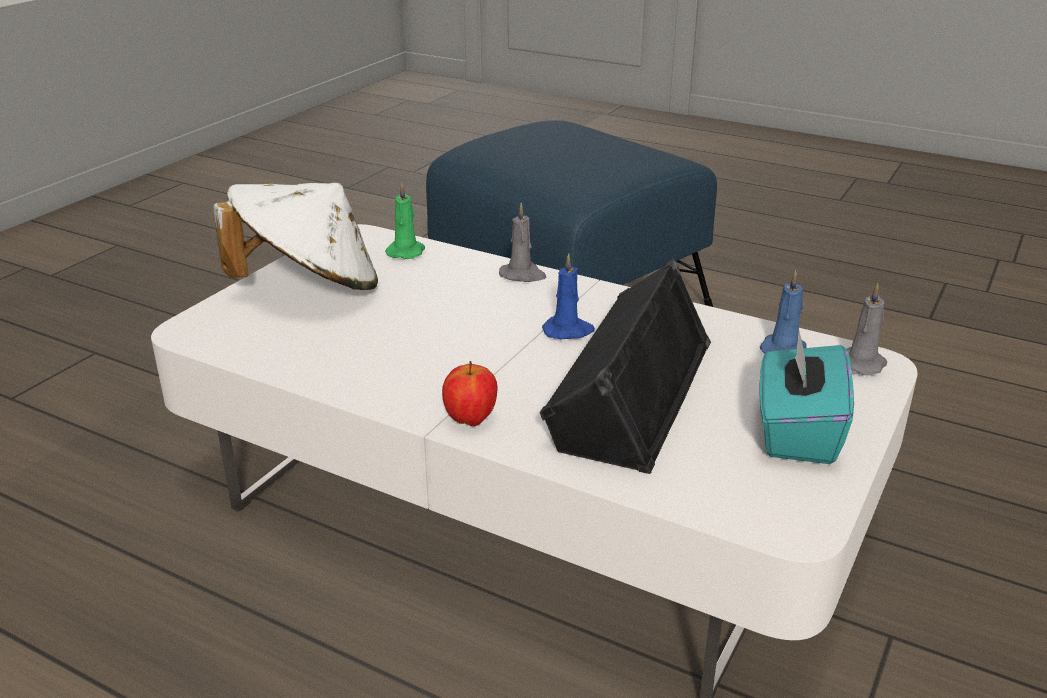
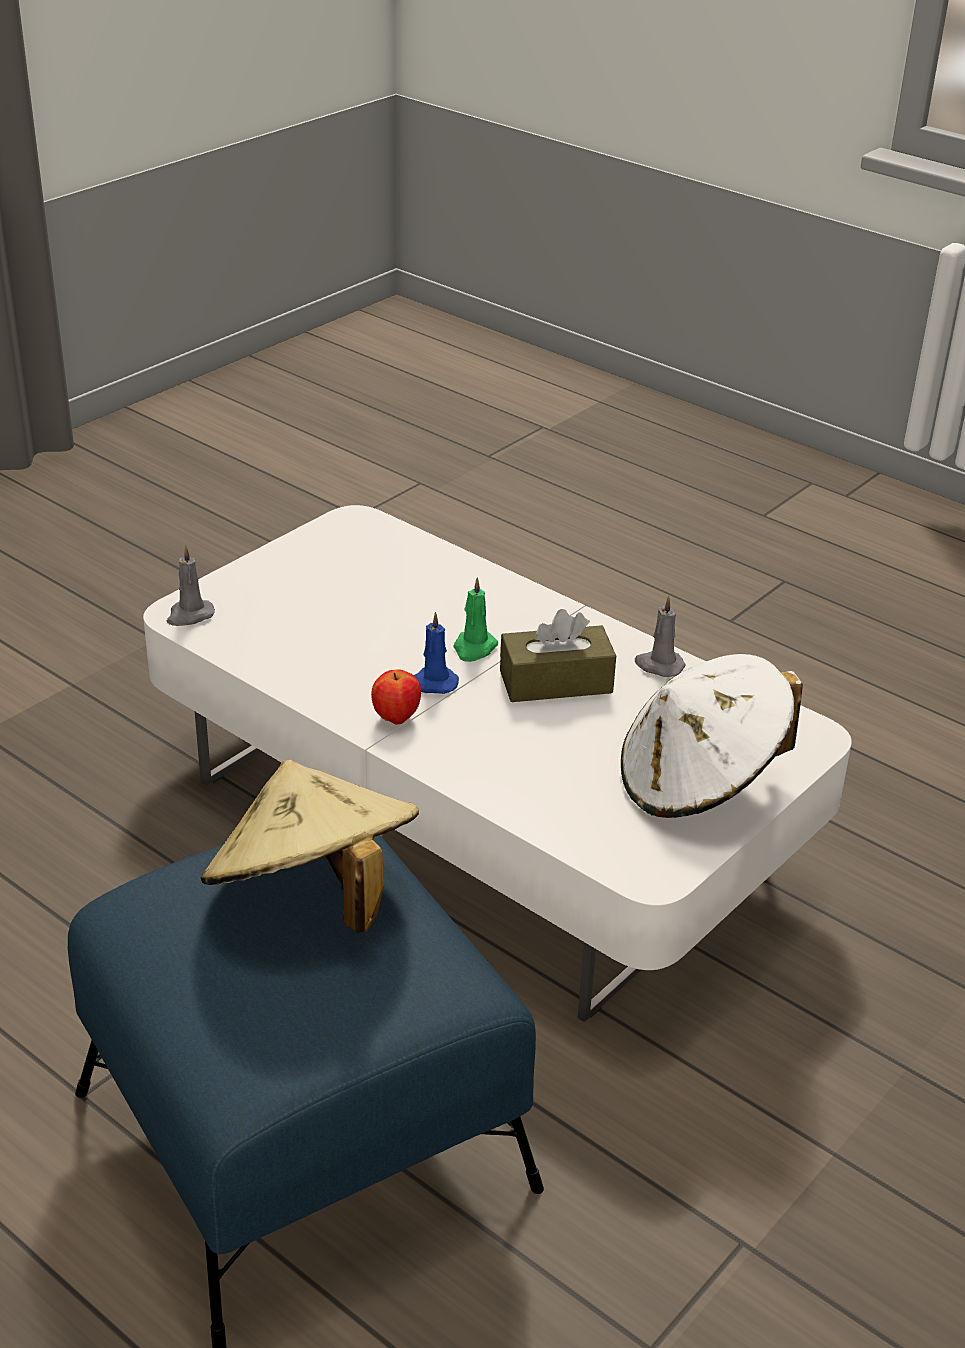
camera: 170 degrees left, 5 degrees up
(406, 251) = (583, 829): green candle -> green candle (474, 648)
(445, 346) = (556, 682): none -> brown tissue box
(470, 420) = (546, 611): apple -> apple (396, 718)
(523, 275) = (450, 766): grey candle -> grey candle (658, 665)
(570, 160) = (313, 898): none -> beige hat
(627, 390) = (409, 618): black speaker -> none
(783, 349) = (244, 637): blue candle -> none
(796, 432) = (301, 570): turquoise tissue box -> none

